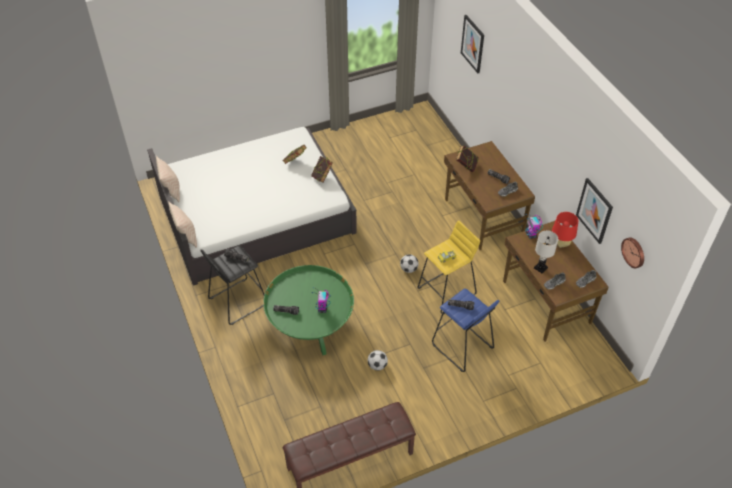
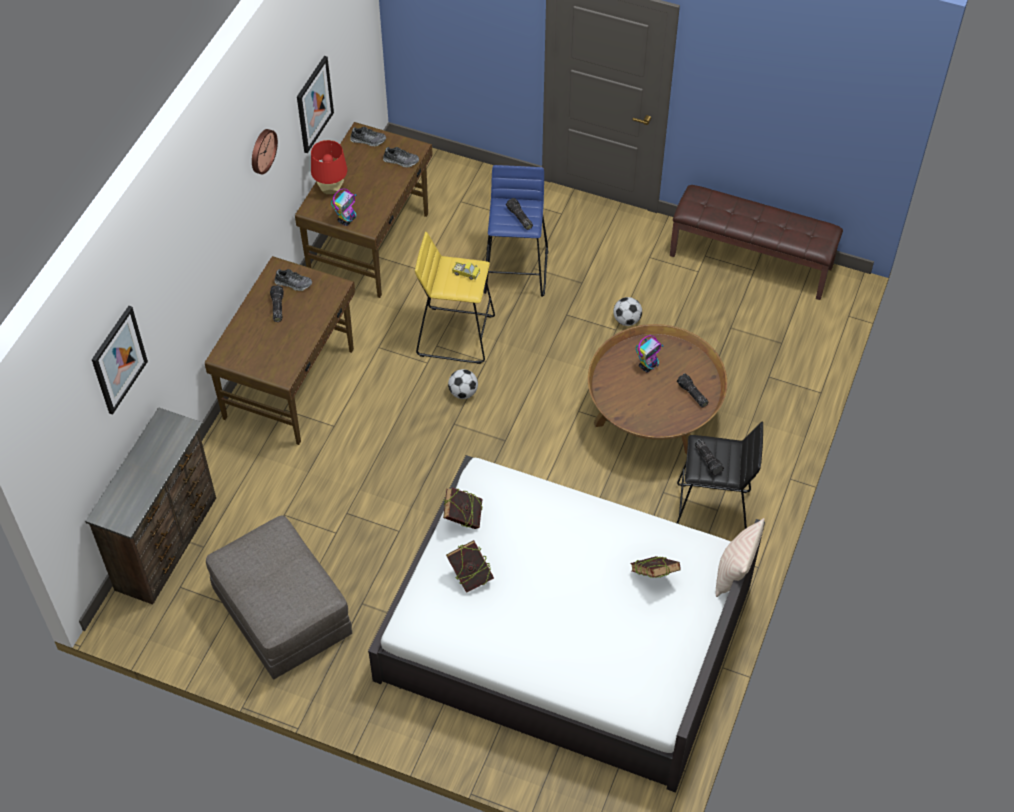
camera: 135 degrees left, 5 degrees up
(171, 191) = (692, 672): beige pillow -> none
(310, 325) = (652, 417): green coffee table -> brown coffee table
(370, 147) = (281, 612): none -> grey ottoman
(440, 138) = (168, 543): none -> brown dresser
(466, 167) = (289, 351): book -> book (653, 577)
(541, 268) = (390, 183): white table lamp -> none
(634, 252) = (352, 39): wall clock -> wall clock (262, 151)

